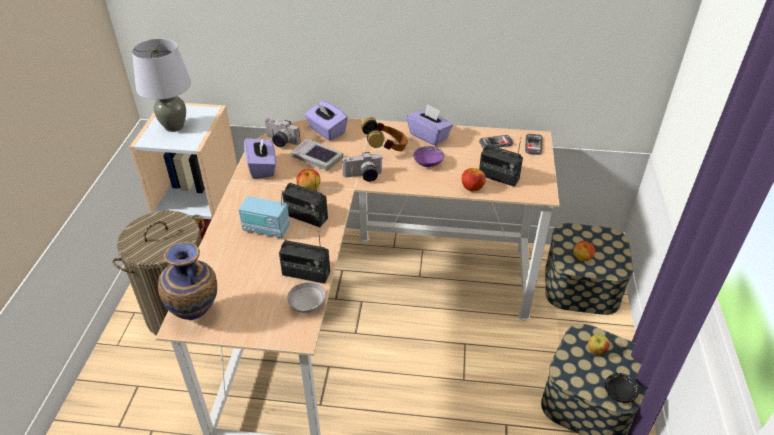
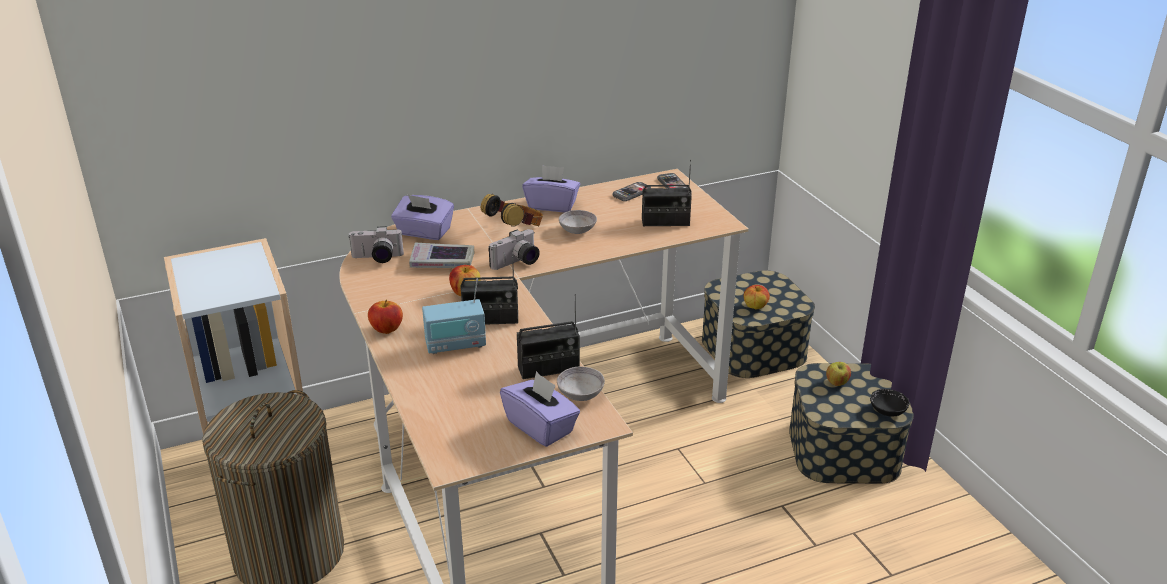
camera: 30 degrees left, 10 degrees down
(174, 126) = (217, 278): grey table lamp -> none
(197, 315) = (462, 448): vase -> none
(262, 167) = (382, 289): purple tissue box -> purple tissue box (541, 426)
(428, 163) = (577, 230): purple bowl -> grey bowl
(472, 188) = (648, 239): apple -> apple (386, 329)

